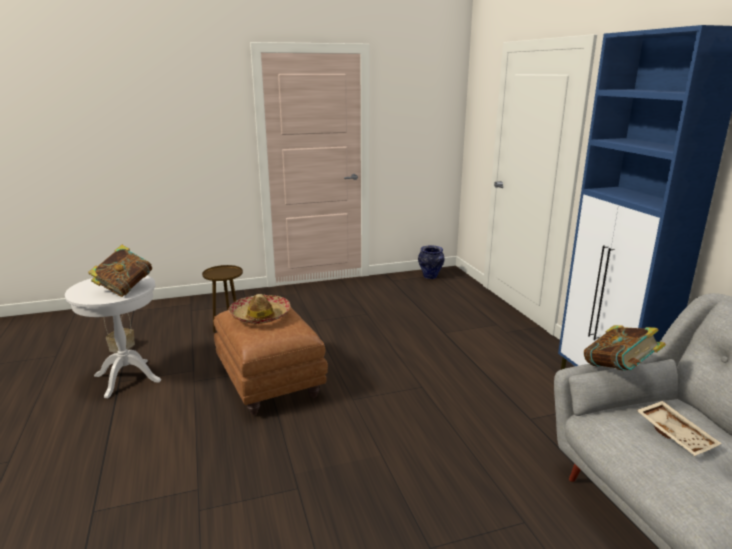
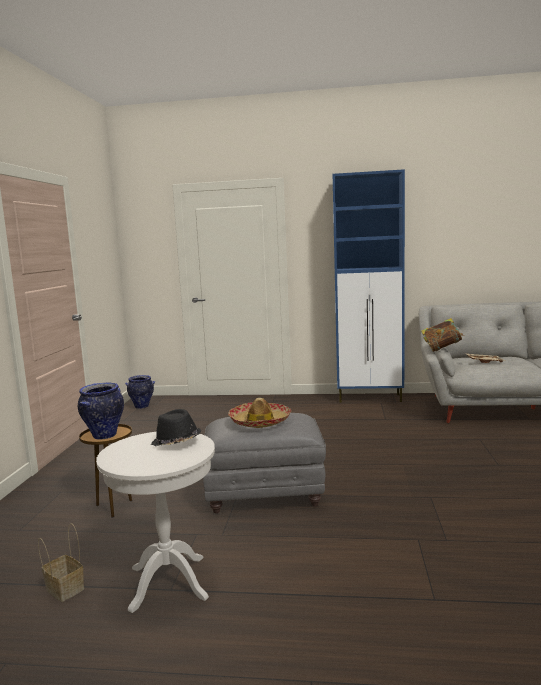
camera: 65 degrees left, 10 degrees down
(125, 289) = (176, 442): book -> black hat
(218, 273) = (104, 436): none -> vase
(271, 382) = (265, 493): brown ottoman -> grey ottoman

